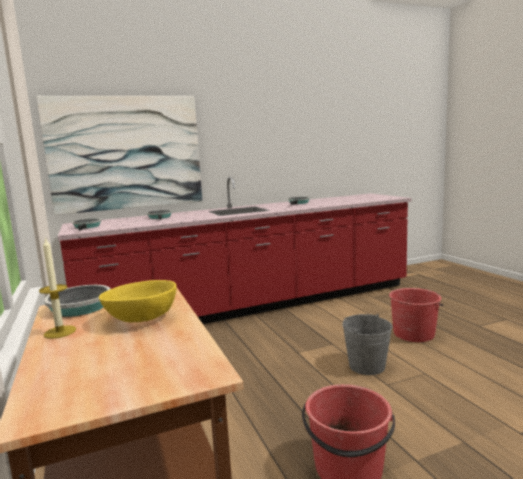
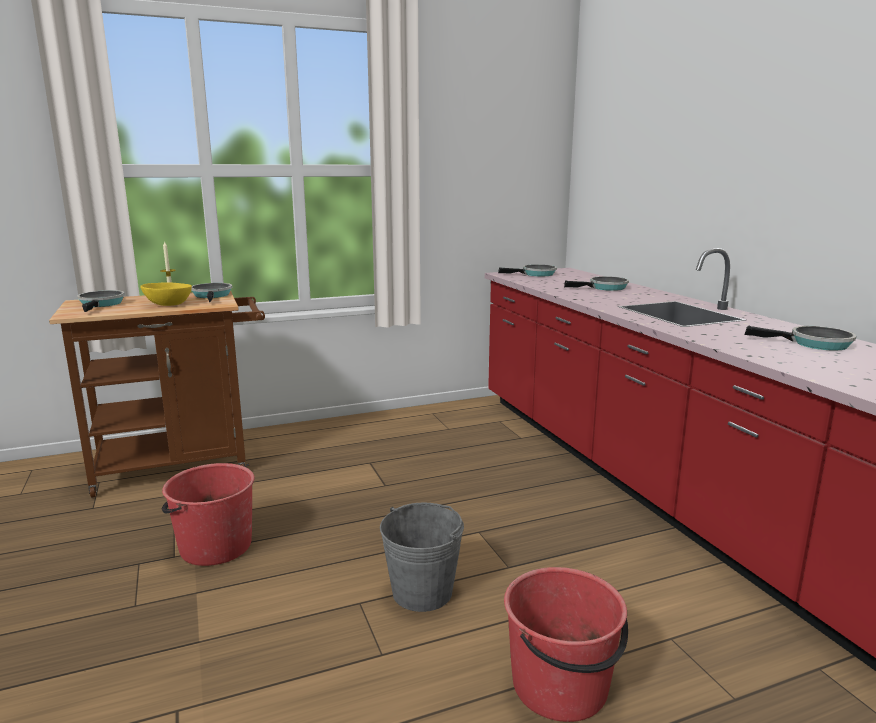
camera: 90 degrees right, 5 degrees up
(104, 371) = (101, 304): none -> frying pan
(126, 153) = (636, 185): picture -> none

